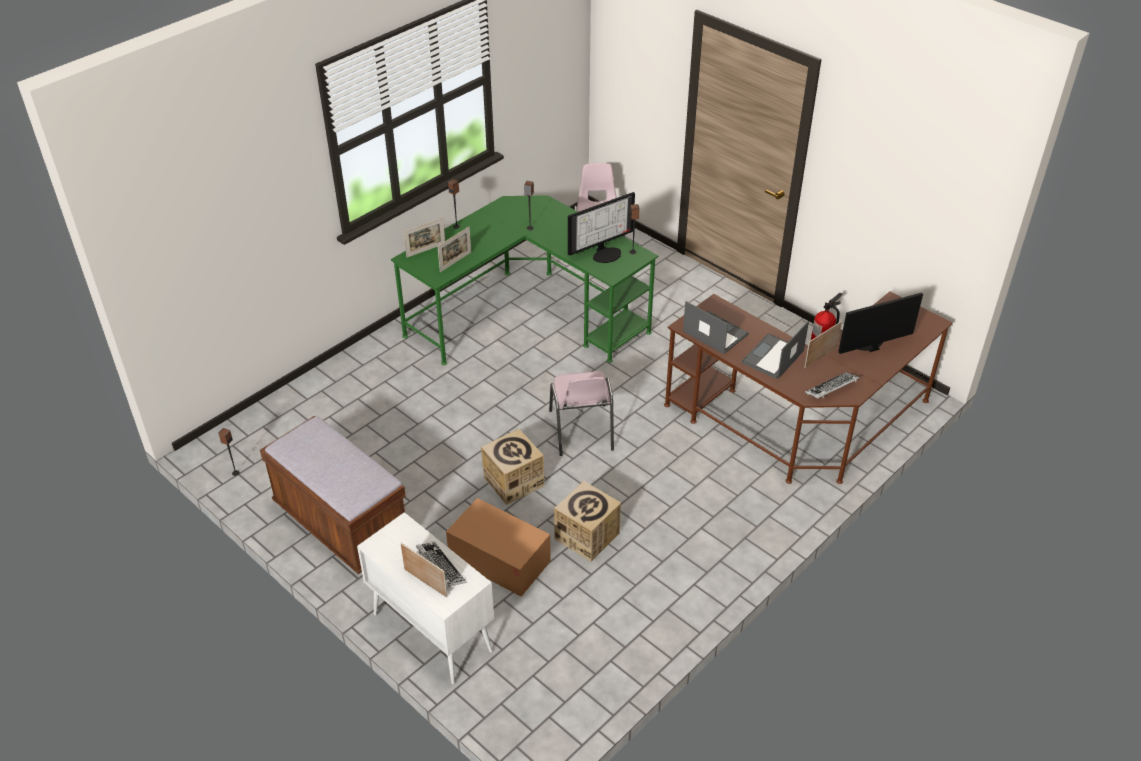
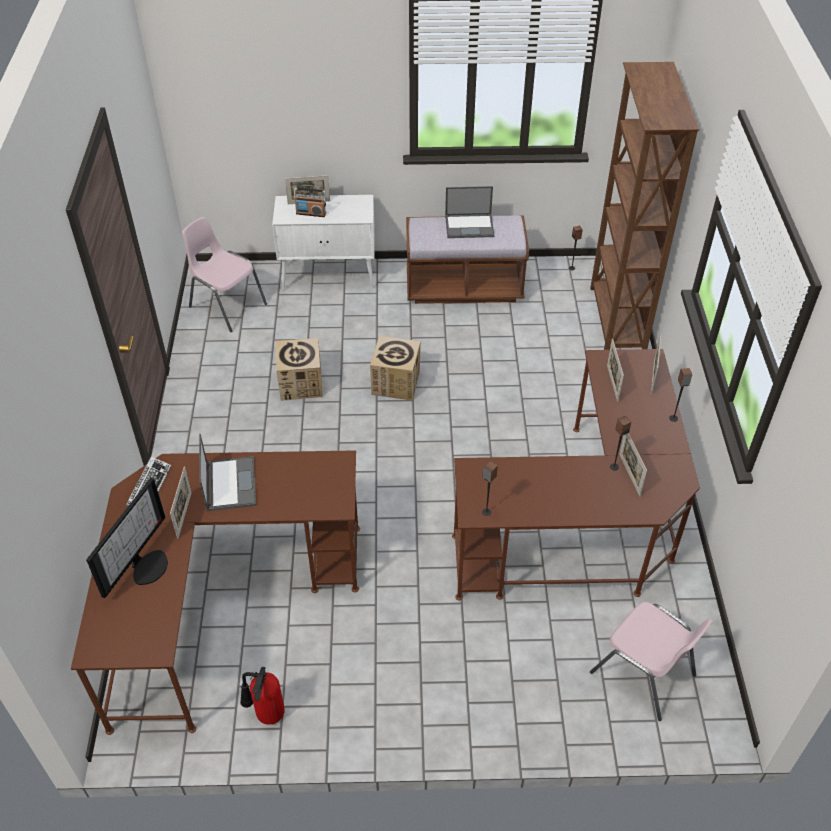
camera: 135 degrees right, 5 degrees up
(288, 408) = (616, 320): none -> brown bookcase
(440, 567) = (311, 213): keyboard -> radio
(499, 560) = (340, 333): cardboard box -> none
(527, 316) = (583, 526): green desk -> brown desk
(528, 220) = (629, 475): none -> picture frame
(581, 431) = (397, 453): pink chair -> pink chair (226, 305)
(605, 253) = (508, 490): monitor -> none
(714, 332) = (307, 473): laptop -> laptop (470, 226)

